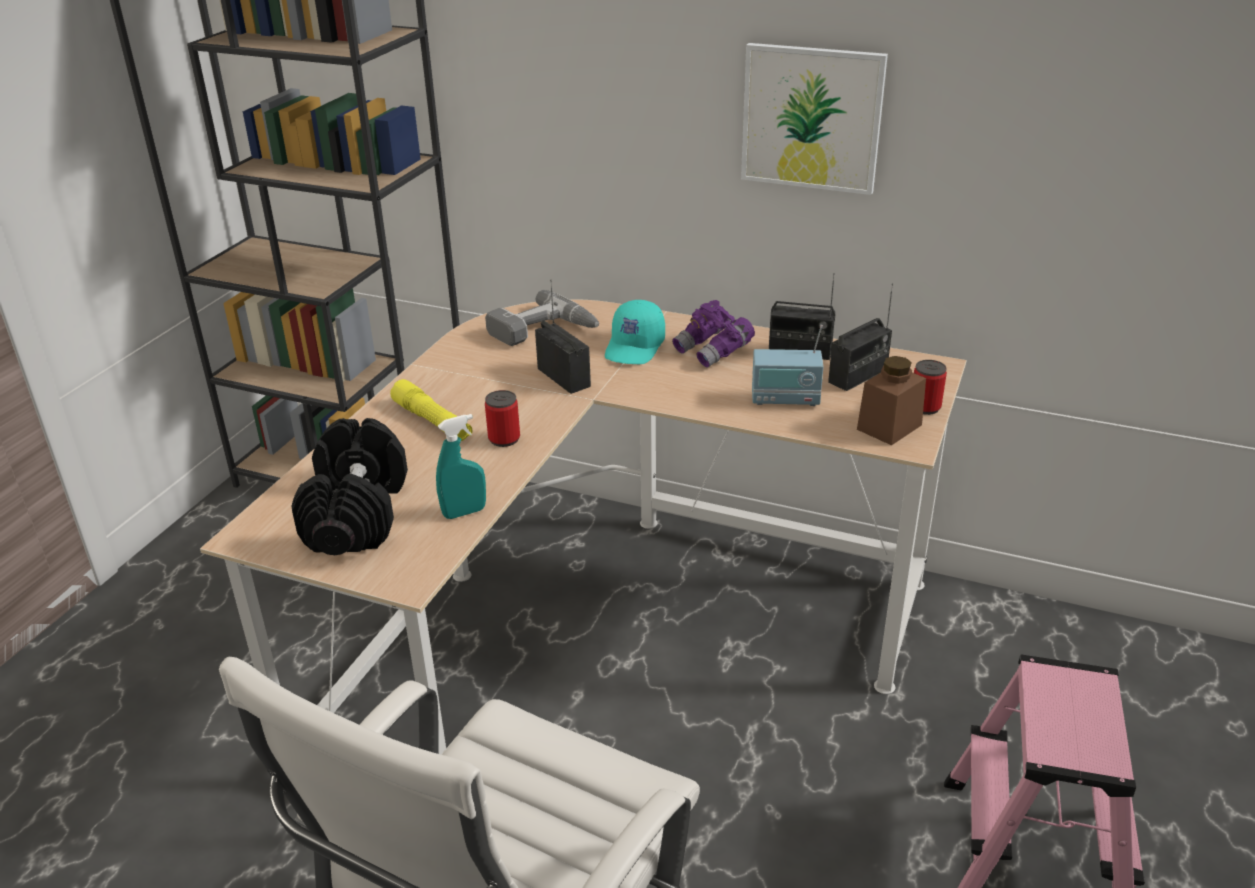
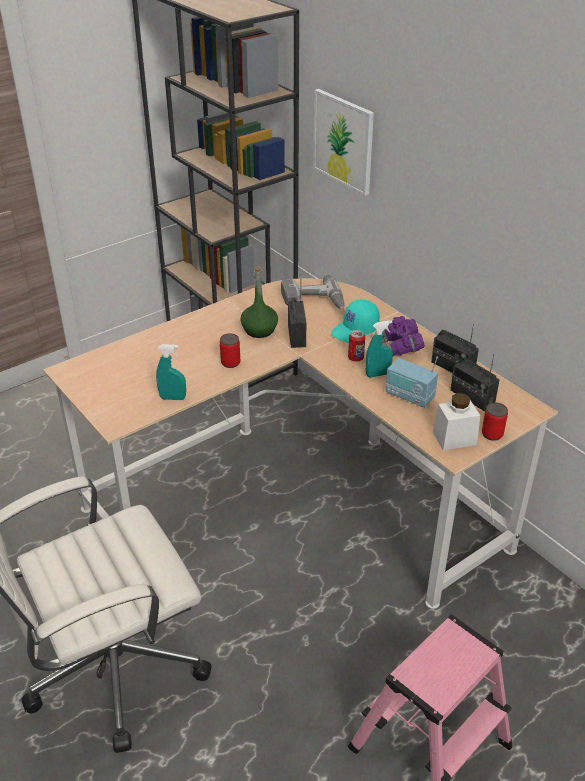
camera: 30 degrees right, 5 degrees up
(357, 514) = (123, 378): black dumbbell -> none
(432, 422) = (204, 339): yellow flashlight -> none
(504, 387) = (259, 330): none -> green bottle
(671, 379) = (355, 358): none -> can
(719, 388) = (377, 374): none -> turquoise spray bottle
(811, 118) = (490, 215): picture -> picture (343, 141)
(858, 376) = (472, 397): radio -> radio turned 60 degrees clockwise
(889, 427) = (454, 438): brown jar -> white jar

